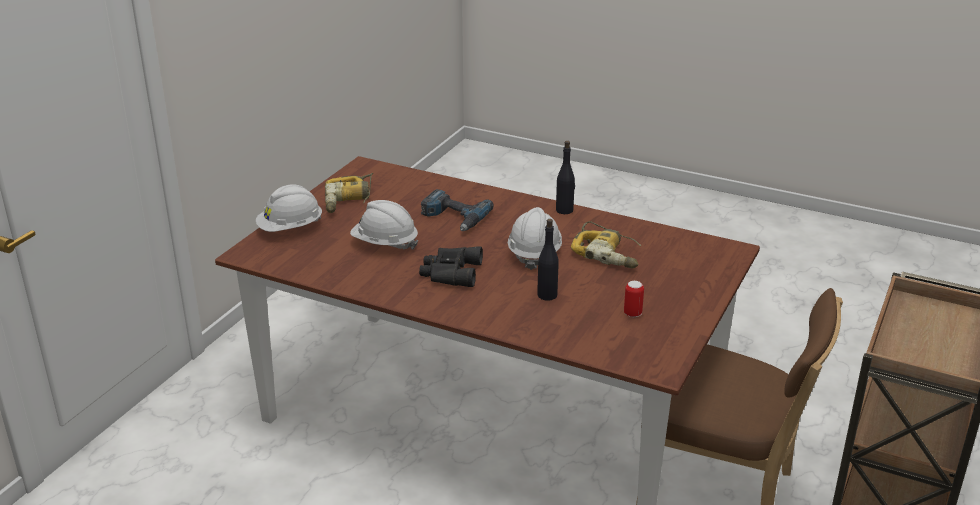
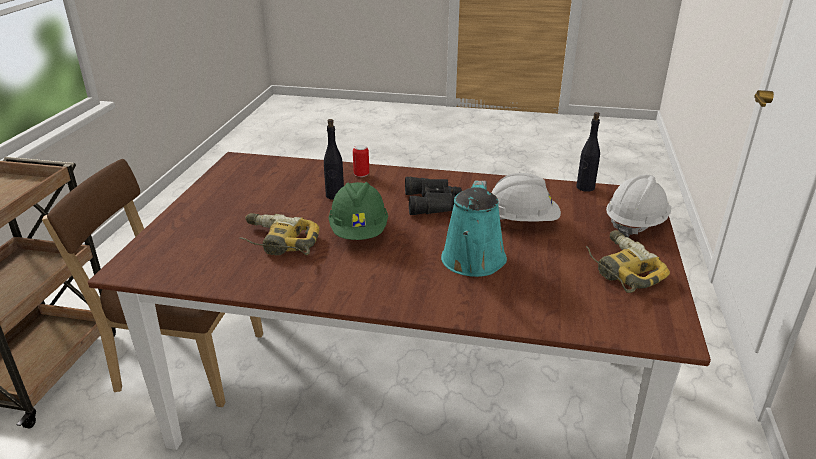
camera: 165 degrees right, 0 degrees up
(453, 218) = (473, 263): power drill -> turquoise watering can
(534, 253) = (359, 232): white hard hat -> green hard hat
(564, 210) = (337, 296): black bottle -> black bottle (585, 187)
(632, 314) = (255, 191): can -> can (361, 175)

